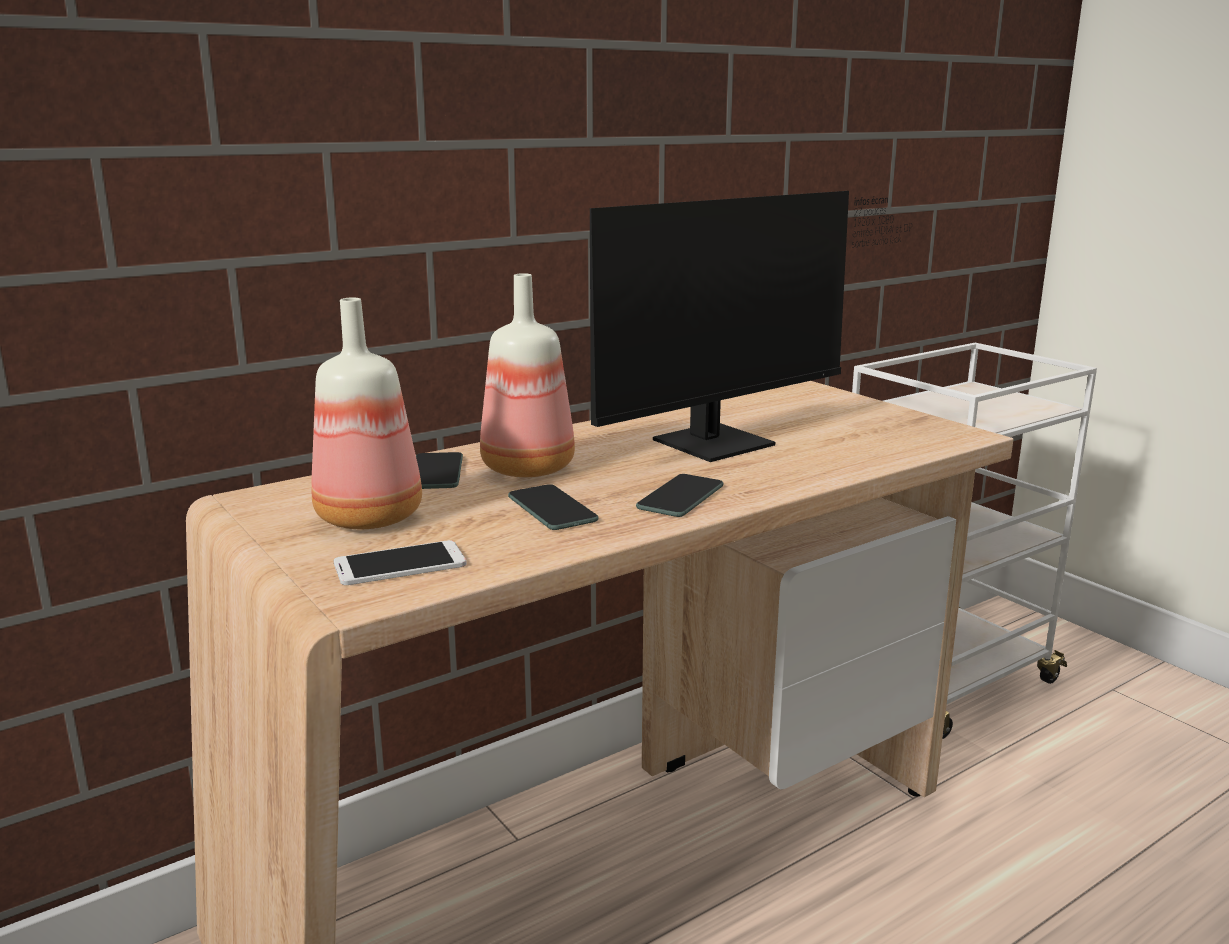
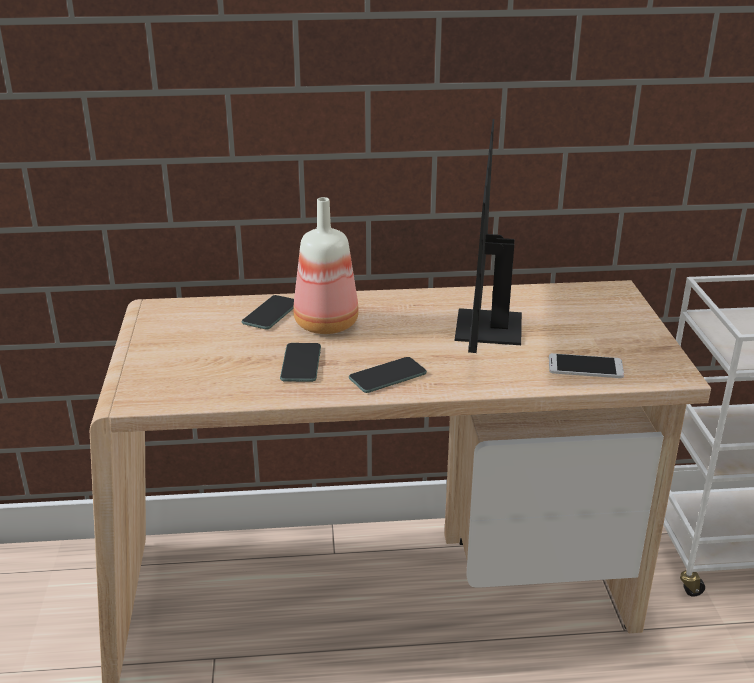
camera: 30 degrees right, 10 degrees up
(373, 517) = (200, 341): bottle -> none
(400, 564) = (178, 382): phone -> phone (585, 367)
(728, 440) = (484, 333): monitor -> monitor turned 105 degrees clockwise

